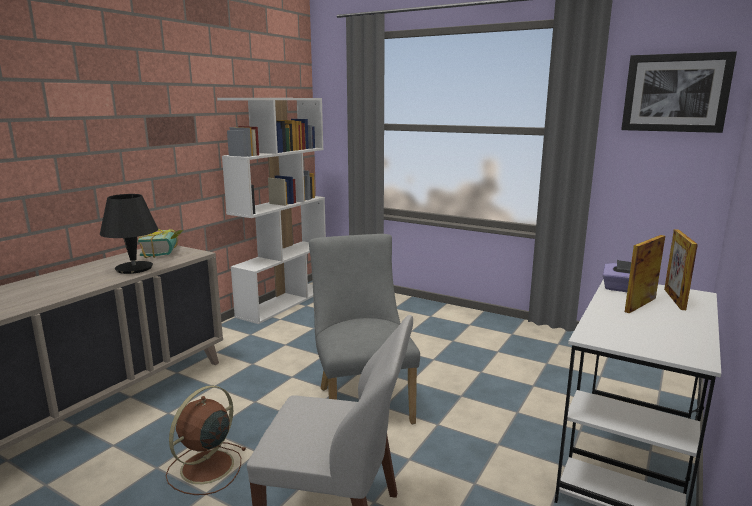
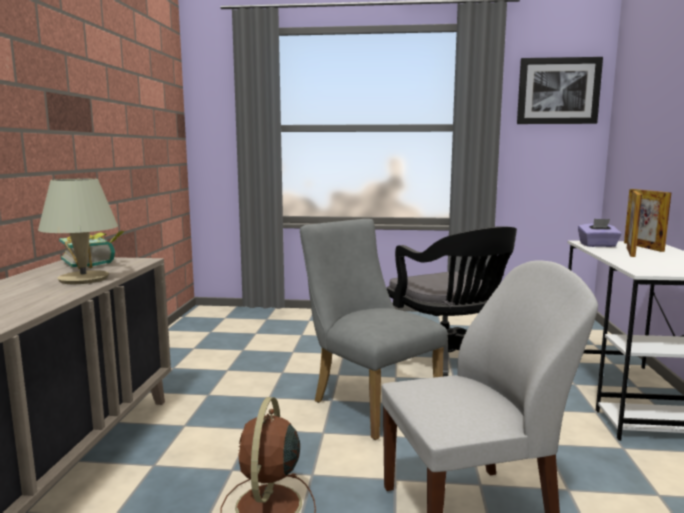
camera: 25 degrees left, 5 degrees down
(134, 268) = (84, 279): black table lamp -> beige table lamp
(283, 302) = (180, 332): white bookcase -> none
(470, 380) = (447, 366): none -> black office chair

